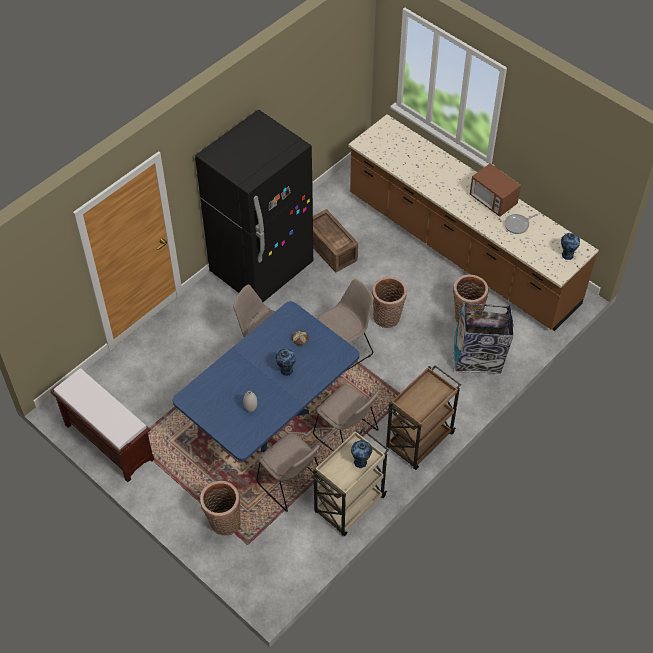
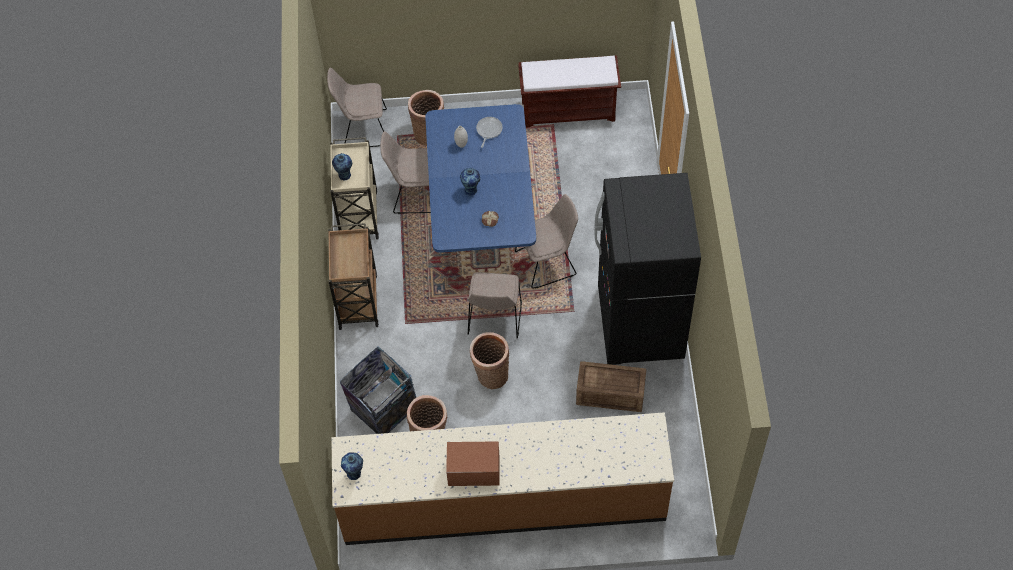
camera: 135 degrees right, 5 degrees up
(347, 434) = (415, 259): beige chair -> beige chair (362, 129)
(518, 225) = (426, 466): frying pan -> frying pan (488, 130)

